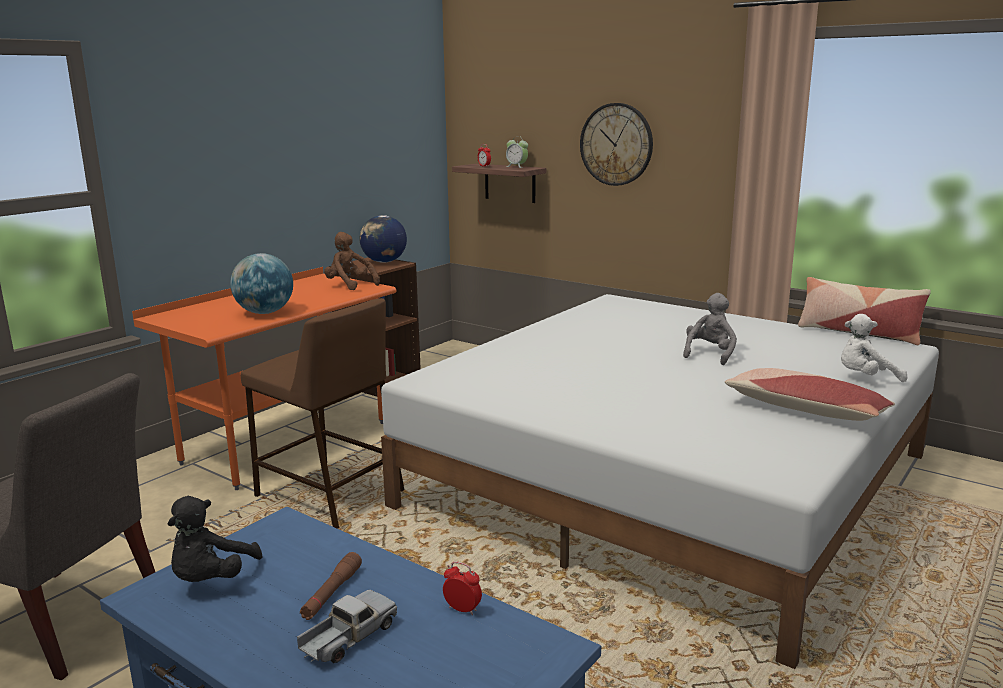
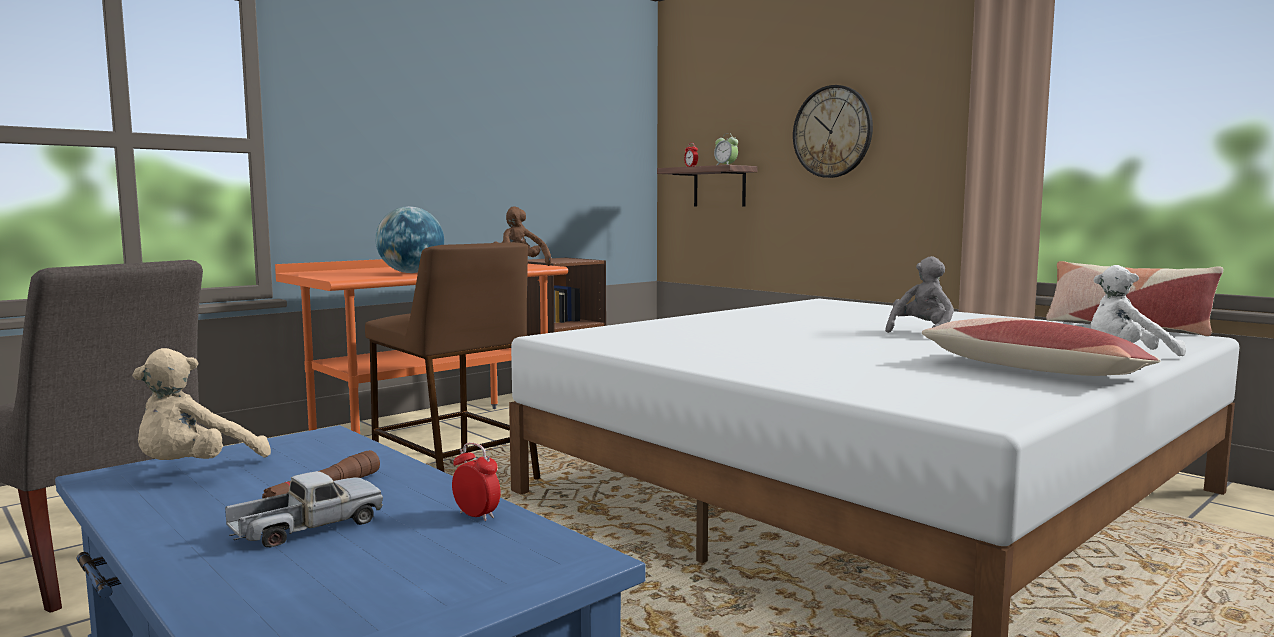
camera: 10 degrees right, 10 degrees down
(211, 579) = (195, 470): black plush toy -> beige plush toy
(384, 262) = (572, 259): globe -> none

